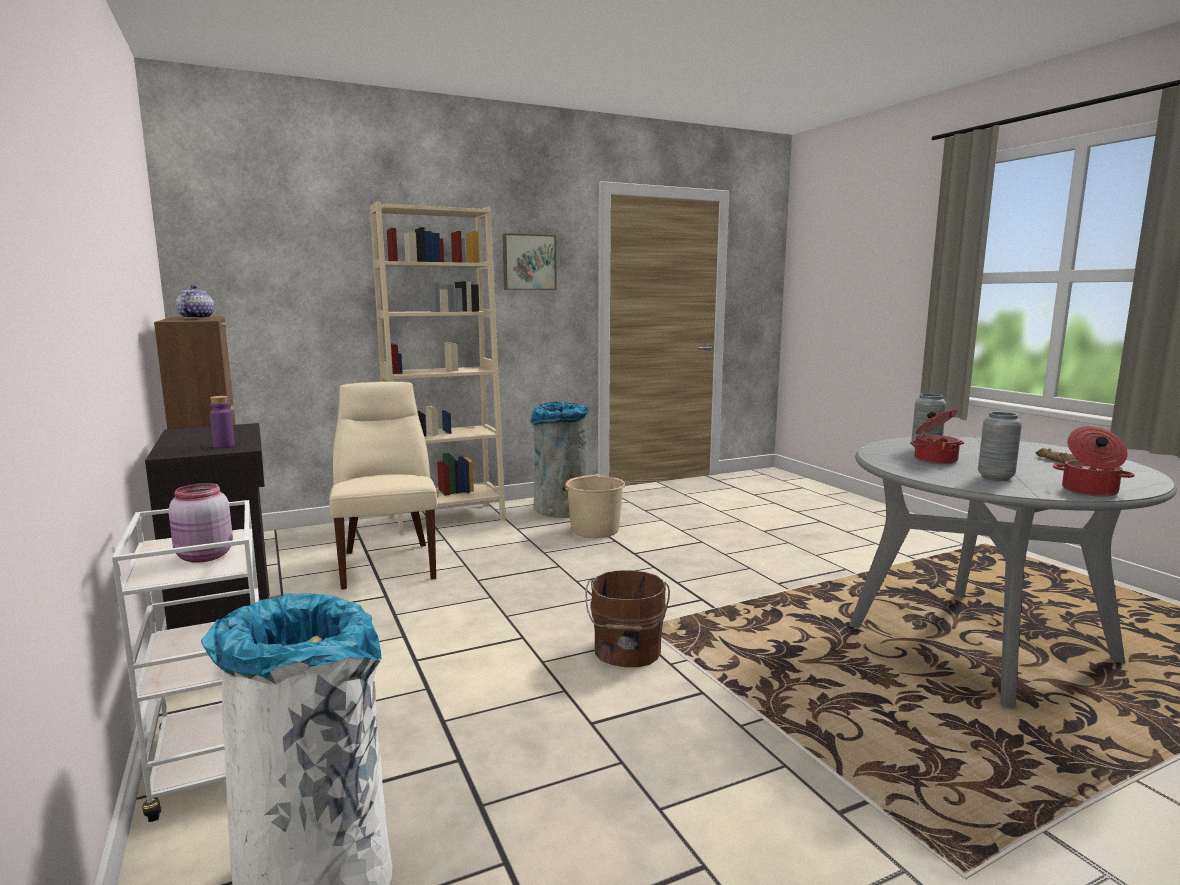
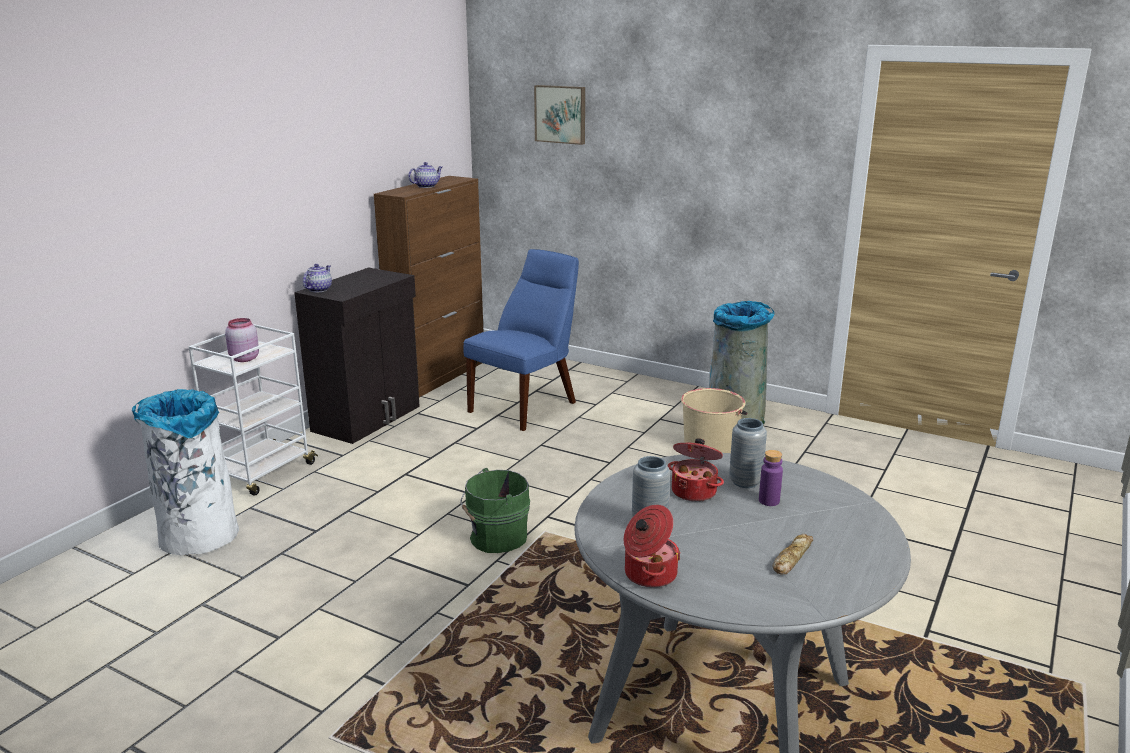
camera: 55 degrees right, 10 degrees up
(177, 451) = (318, 289): none -> teapot
(224, 445) = (343, 291): purple bottle -> purple bottle (769, 501)
(388, 562) = (527, 406): beige chair -> blue chair
(446, 518) = (637, 387): beige bookcase -> none
(529, 262) = (765, 141): picture -> picture (561, 114)
(626, 652) = (495, 538): brown bucket -> green bucket

